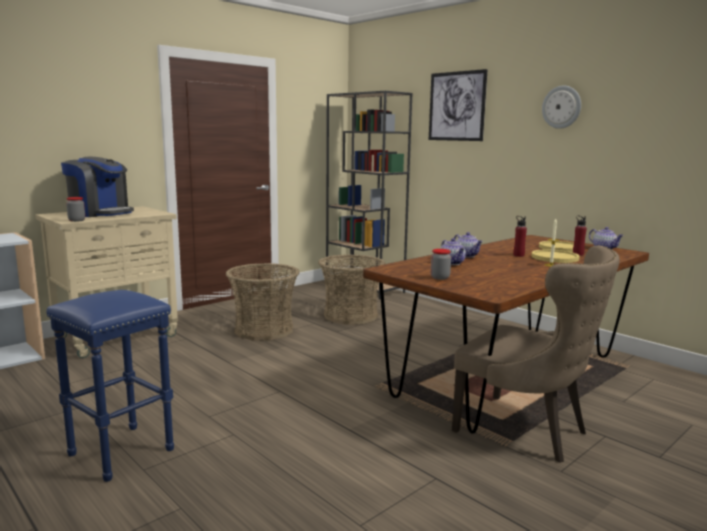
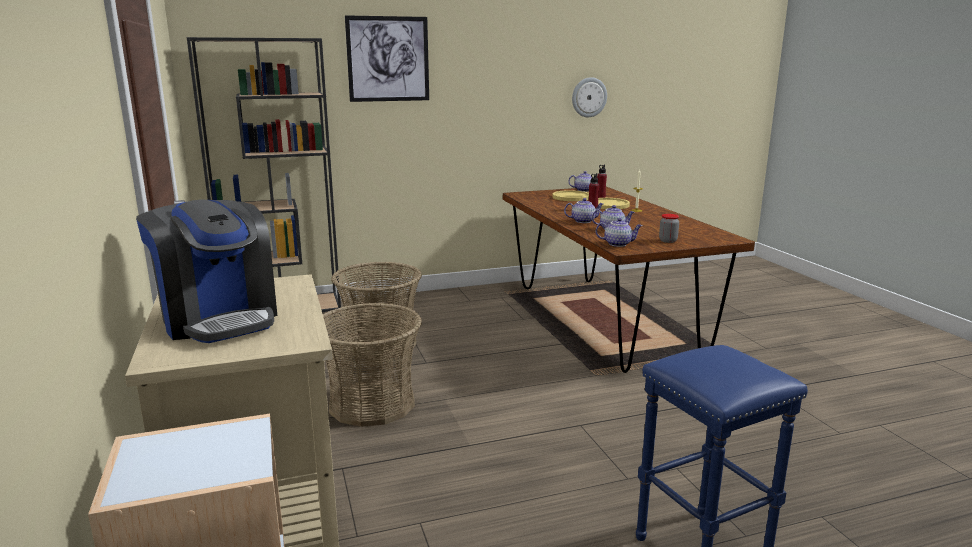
camera: 65 degrees left, 5 degrees up
(76, 220) = (302, 336): jar -> none
(100, 213) = (219, 319): coffee machine -> coffee machine turned 90 degrees clockwise
(401, 267) = (618, 244): none -> teapot
(526, 430) = (705, 341): beige chair -> none
(561, 107) = (515, 63): wall clock -> wall clock (589, 97)

